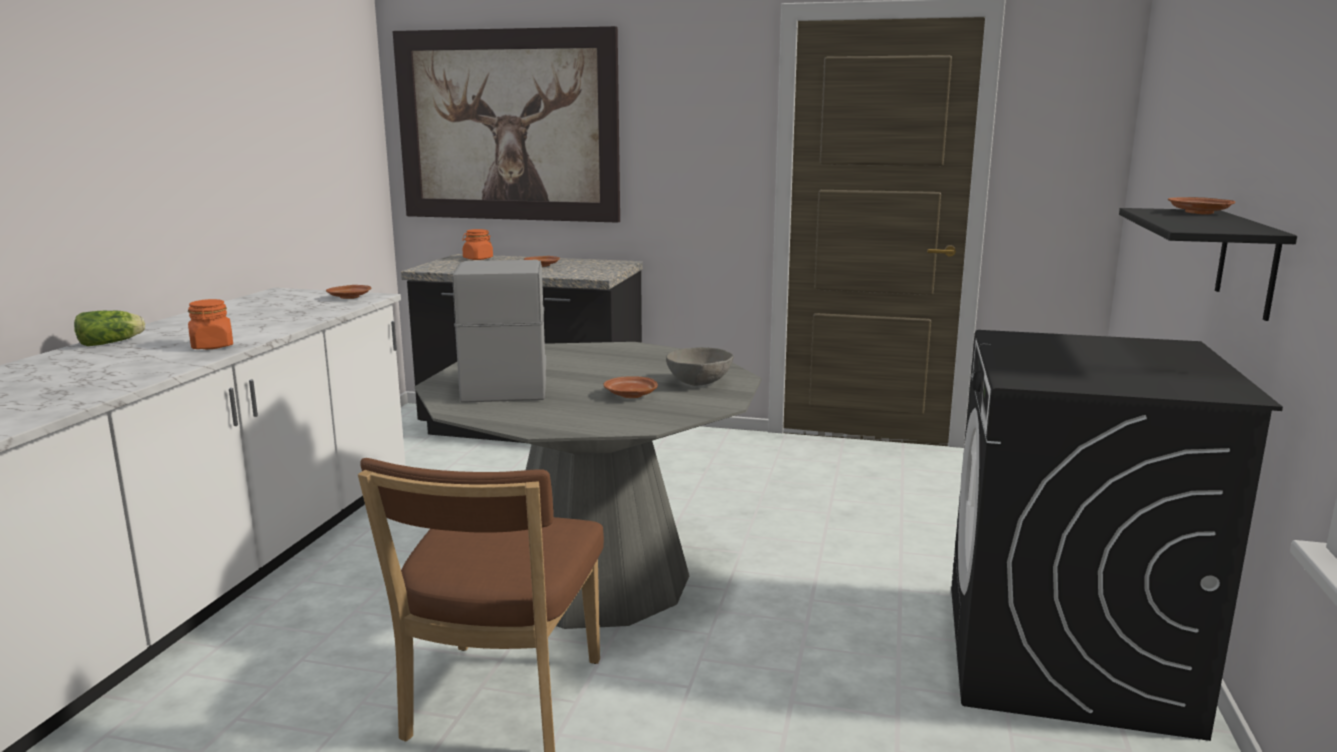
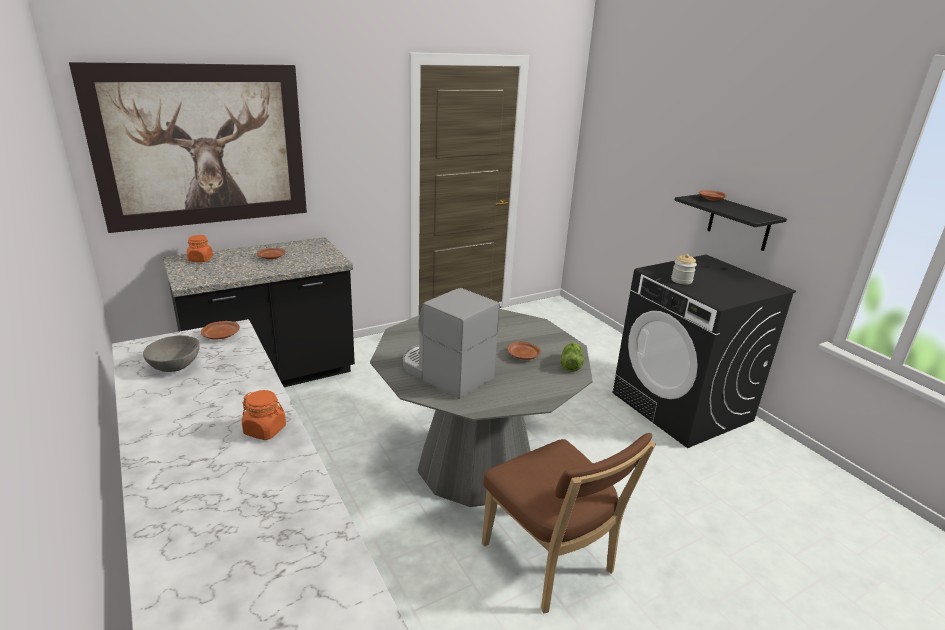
camera: 45 degrees left, 10 degrees up
(113, 342) = (161, 464): lettuce -> lettuce (571, 364)
(699, 383) = (531, 333): grey bowl -> grey bowl (175, 366)
(1025, 352) = (681, 280): none -> jar

